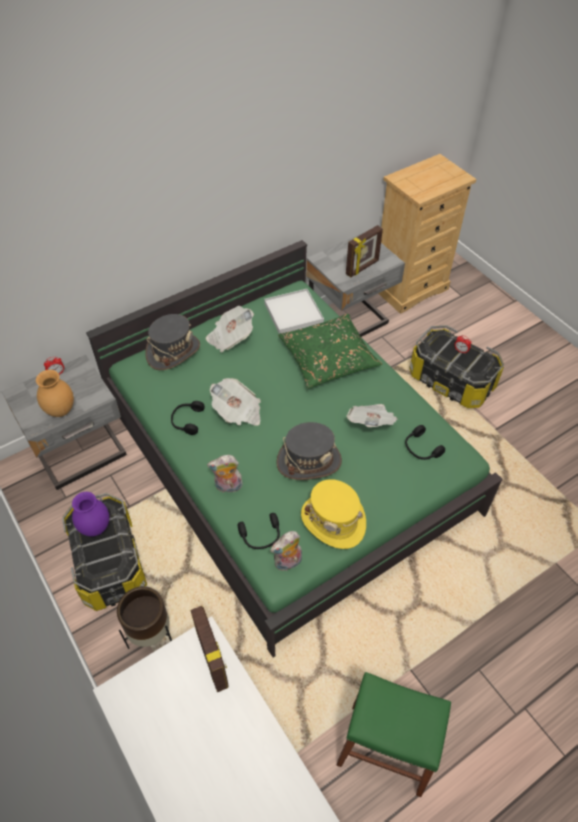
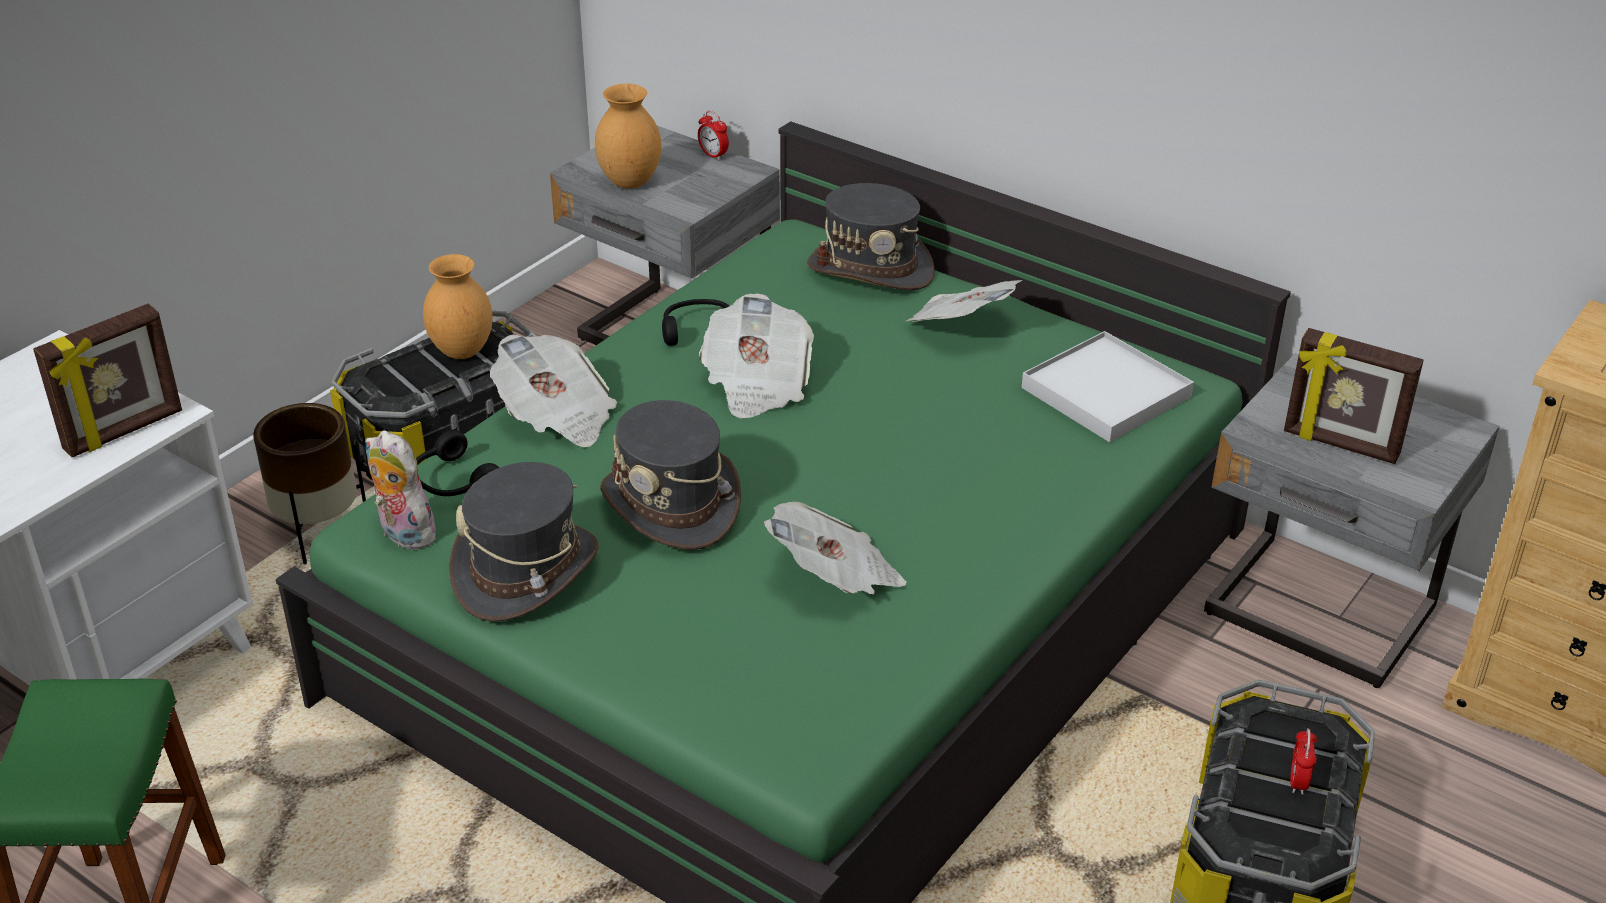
camera: 70 degrees right, 15 degrees down
(95, 528) = (461, 351): purple vase -> brown vase
(228, 487) = (557, 417): plush toy -> newspaper
(328, 358) = (1001, 473): green pillow -> none
(333, 521) = (526, 571): yellow hat -> grey hat
(421, 449) = (801, 676): black headphones -> none

